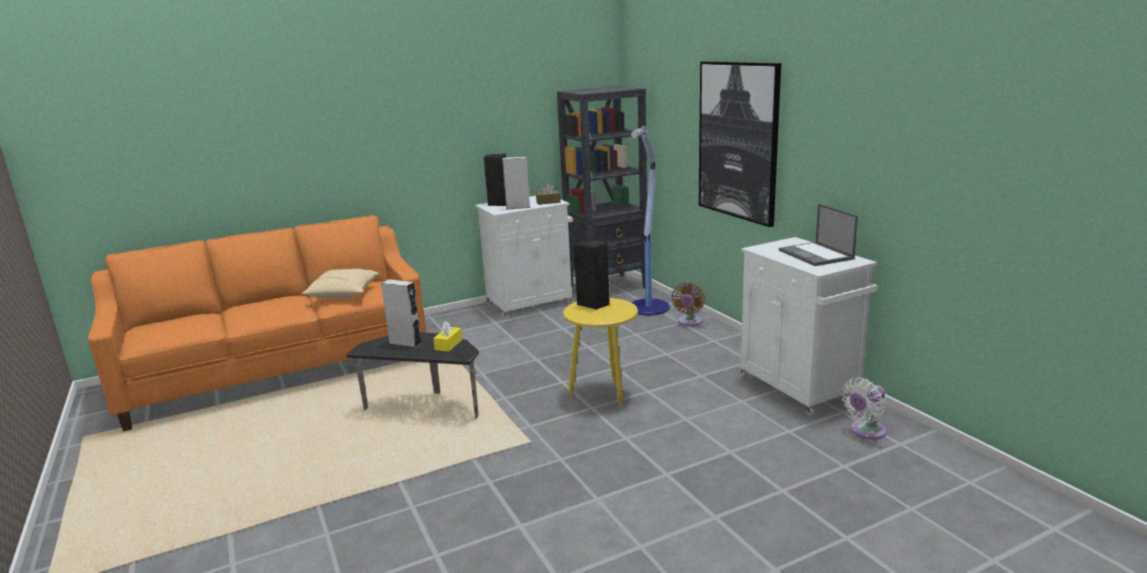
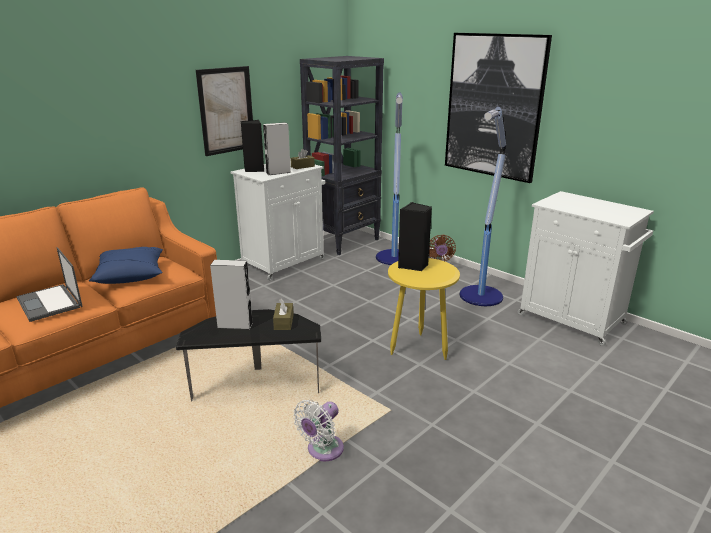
camera: 20 degrees left, 5 degrees up
(343, 293) = (130, 275): beige pillow -> blue pillow
(448, 345) = (283, 322): yellow tissue box -> brown tissue box
(472, 144) = (226, 110): none -> picture
(712, 354) = (480, 297): none -> floor lamp
(816, 255) = (600, 207): laptop -> laptop (50, 303)
(865, 431) = (653, 354): white fan -> white fan (322, 450)

